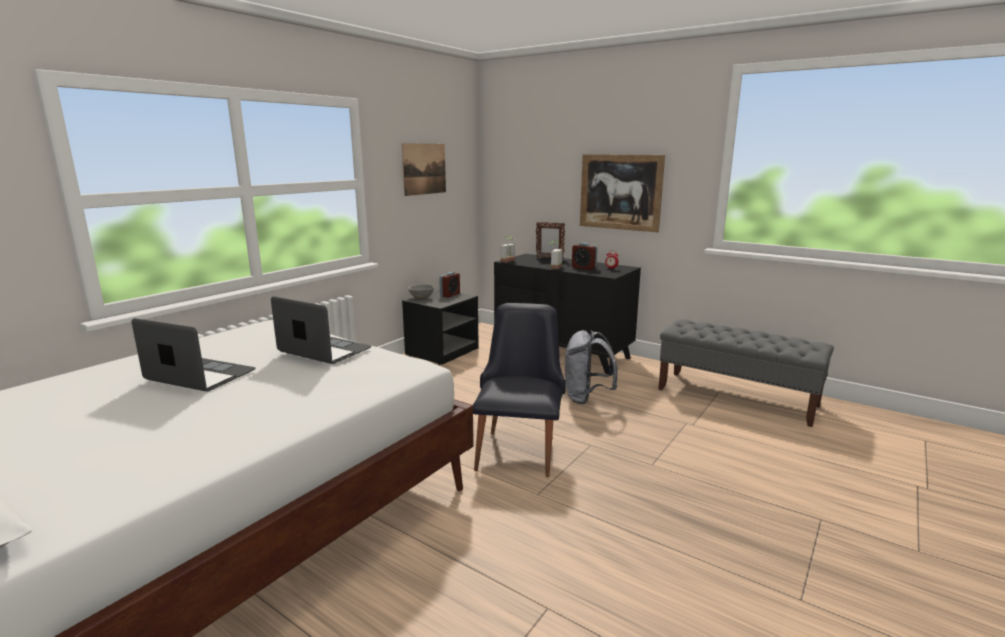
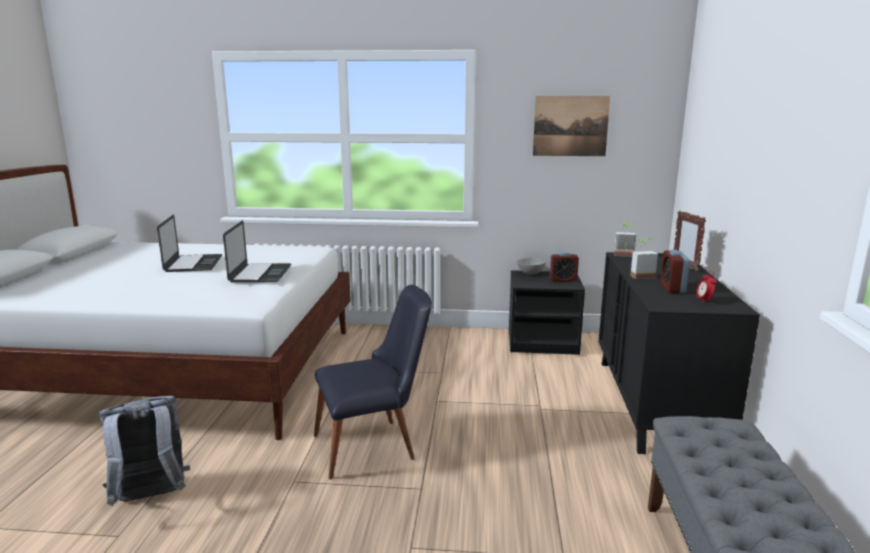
camera: 60 degrees right, 0 degrees up
(586, 398) = (541, 455): grey backpack -> grey backpack (151, 498)
(620, 192) = (769, 181): picture -> none

